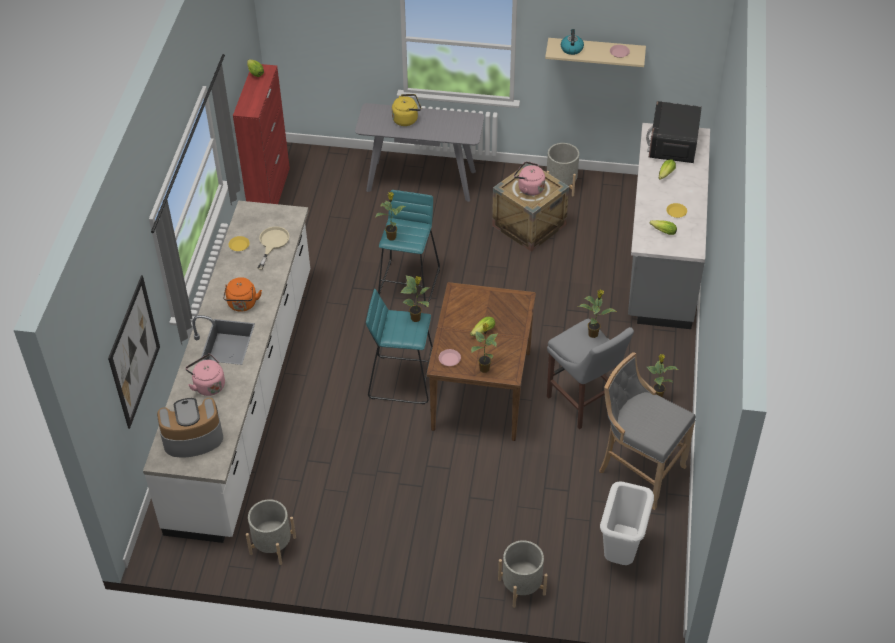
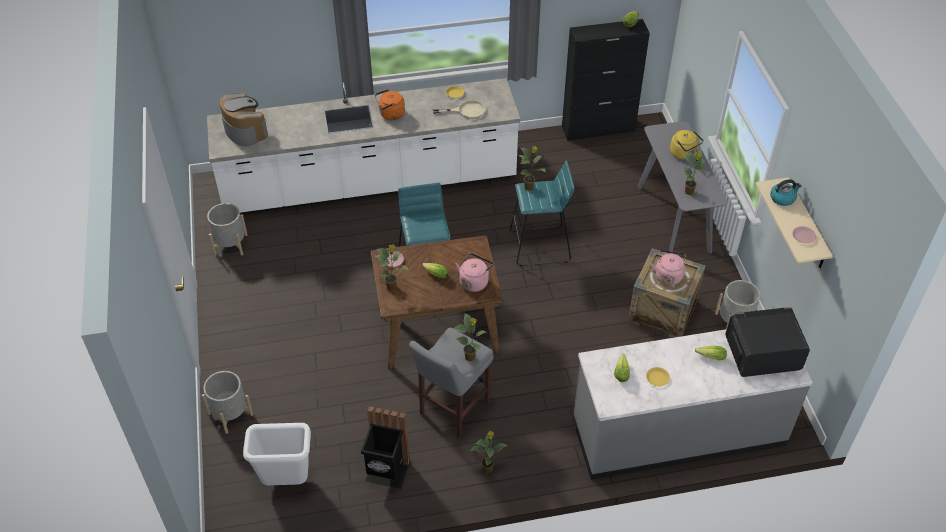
camera: 70 degrees right, 0 degrees up
(134, 352) = (271, 51): picture -> none
(208, 385) = (299, 122): pink kettle -> pink kettle (474, 281)
(269, 192) = (598, 128): red cabinet -> black cabinet
(416, 318) = (438, 229): potted plant -> potted plant (689, 192)
(638, 470) = (387, 473): grey stool -> black trash can

